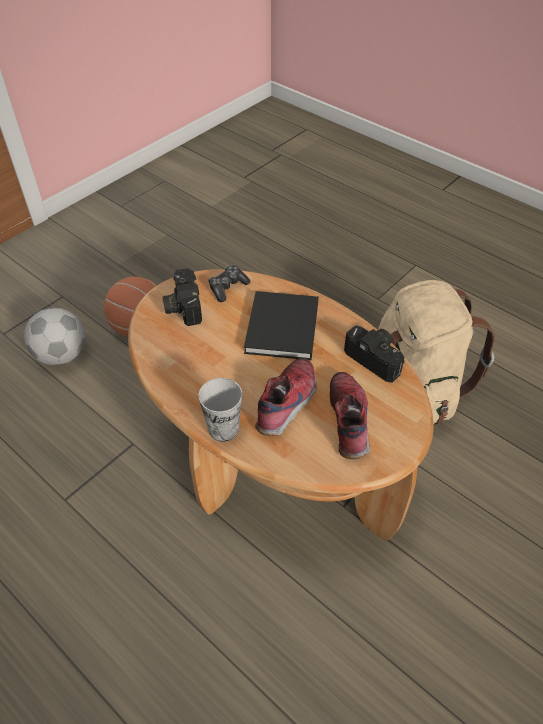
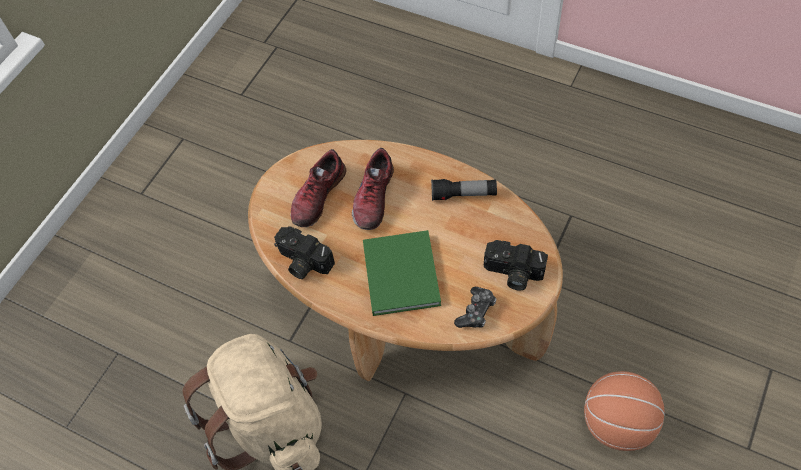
camera: 170 degrees right, 10 degrees up
(61, 355) = (682, 358): football -> none
(182, 306) = (512, 273): camera -> camera turned 135 degrees clockwise
(191, 382) = (463, 194): none -> flashlight
(223, 429) = (419, 162): cup -> none
(282, 329) = (401, 272): black book -> green book
(350, 420) = (317, 195): shoe -> shoe turned 45 degrees clockwise

